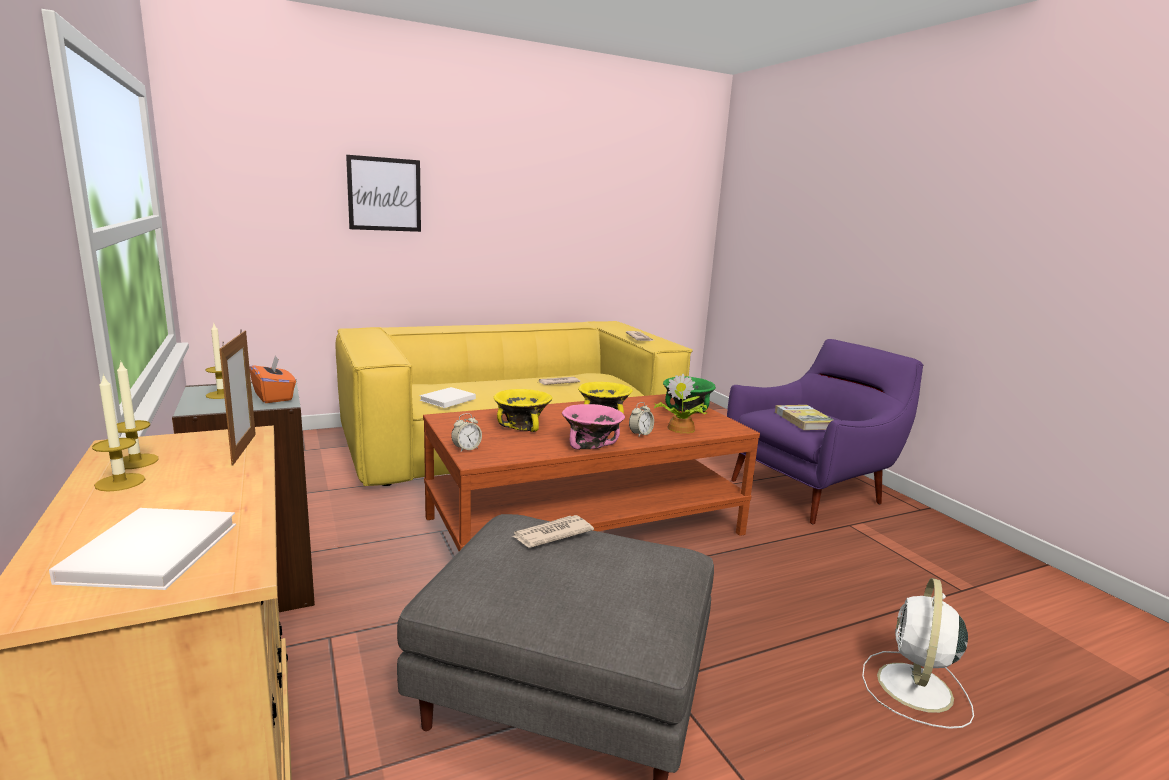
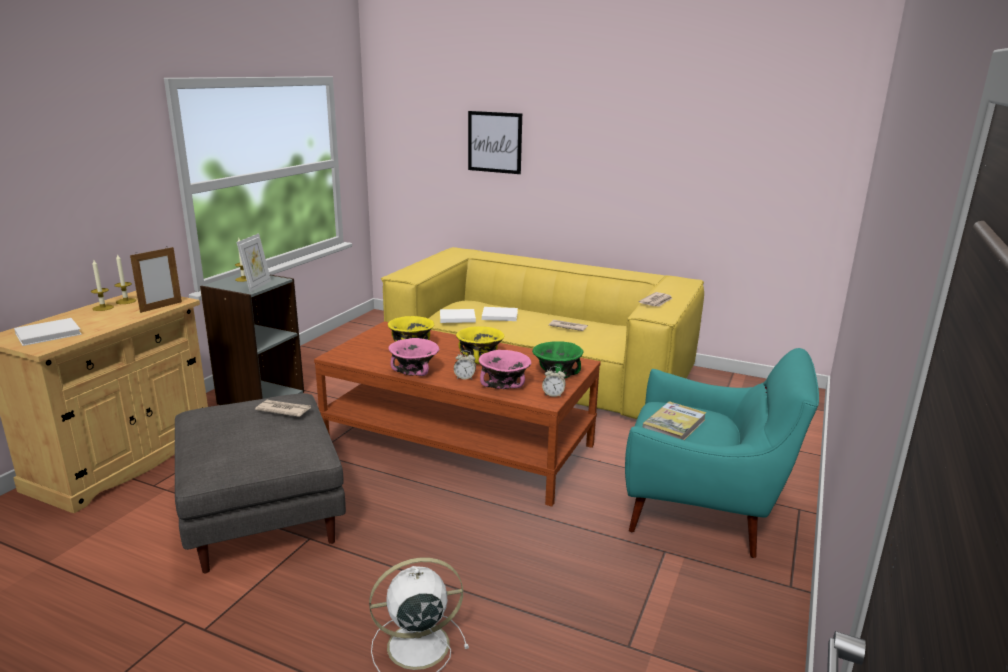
camera: 50 degrees right, 5 degrees up
(274, 396) = (257, 286): orange tissue box -> picture frame
(466, 449) = (346, 348): alarm clock -> alarm clock (553, 395)
(480, 388) = (498, 315): none -> white book
(680, 429) = (503, 385): potted plant -> pink bowl
(809, 490) = (705, 511): purple armchair -> turquoise armchair

